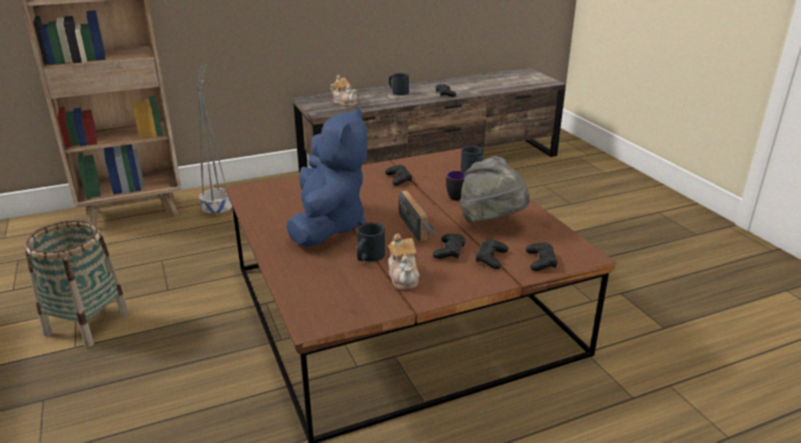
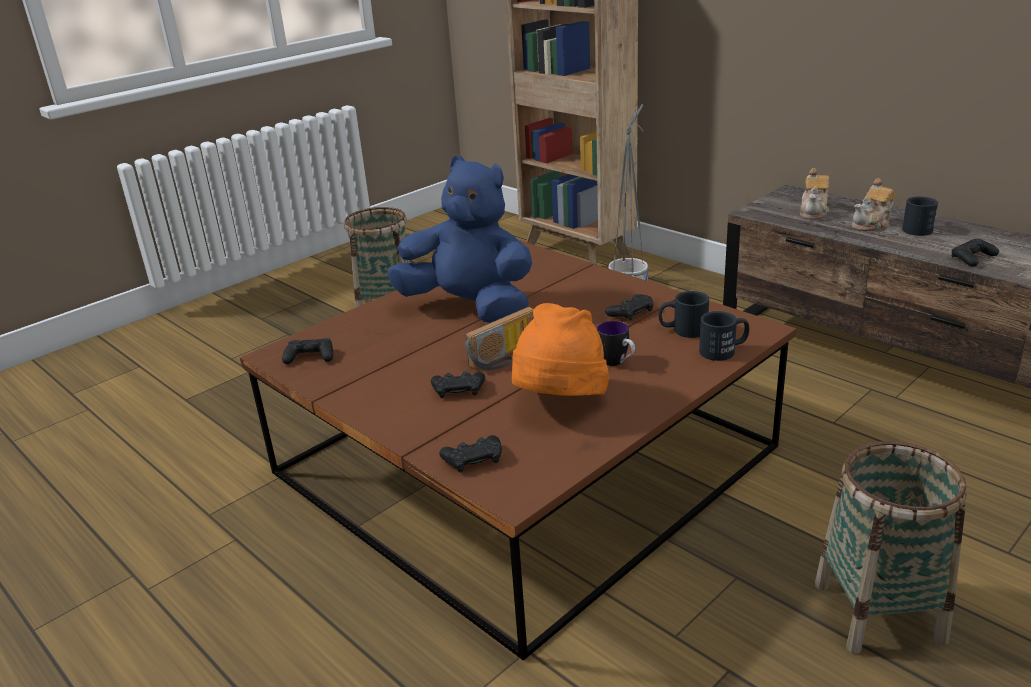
camera: 70 degrees right, 0 degrees up
(328, 225) = (470, 308): blue plush toy -> blue plush toy turned 135 degrees counterclockwise
(368, 257) = (413, 347): black mug -> black mug (682, 330)
(404, 277) = (382, 376): teapot -> teapot (872, 224)
(491, 258) = (458, 421): black game controller -> black game controller (310, 357)
(492, 223) = (559, 402): grey hat -> orange hat
(596, 244) = (879, 612): none -> basket

